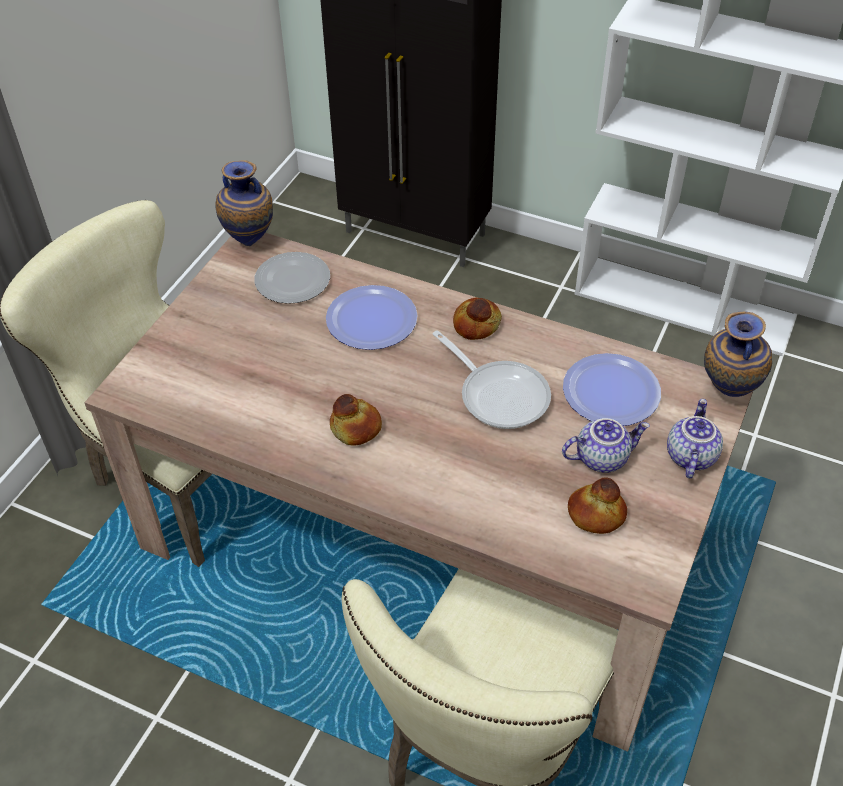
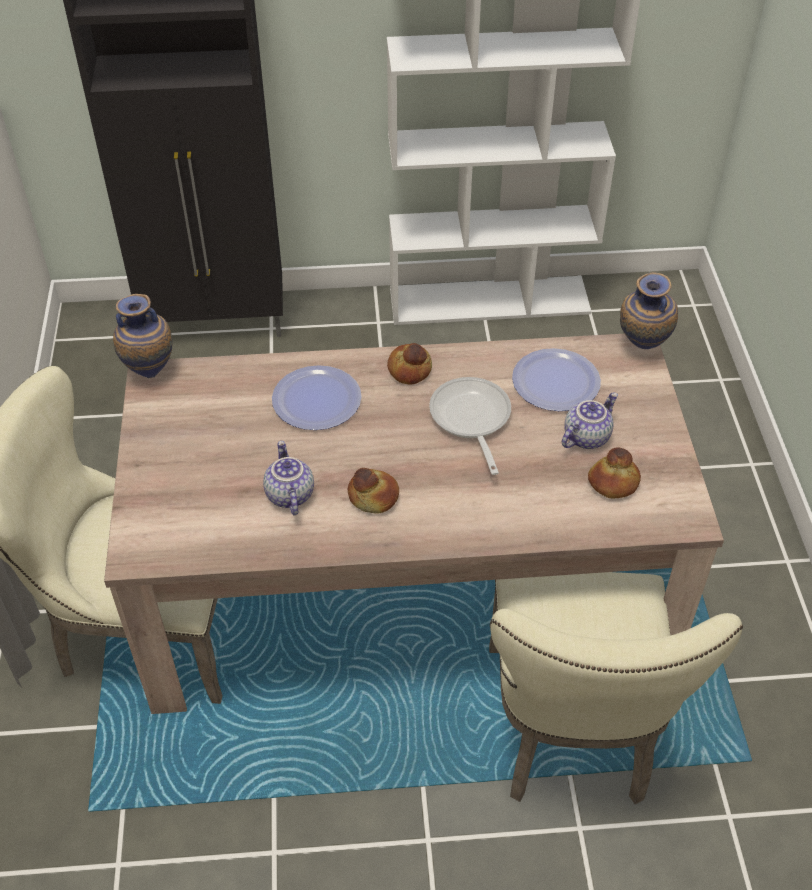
camera: 30 degrees left, 0 degrees up
(292, 281) = (219, 393): plate -> none
(499, 394) = (471, 420): frying pan -> frying pan turned 120 degrees counterclockwise
(689, 455) = (648, 408): teapot -> teapot (288, 495)

